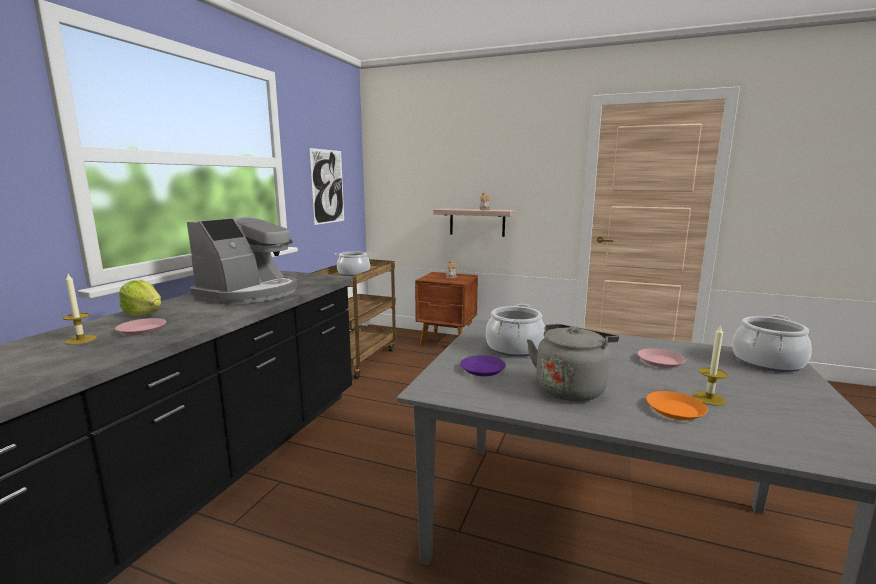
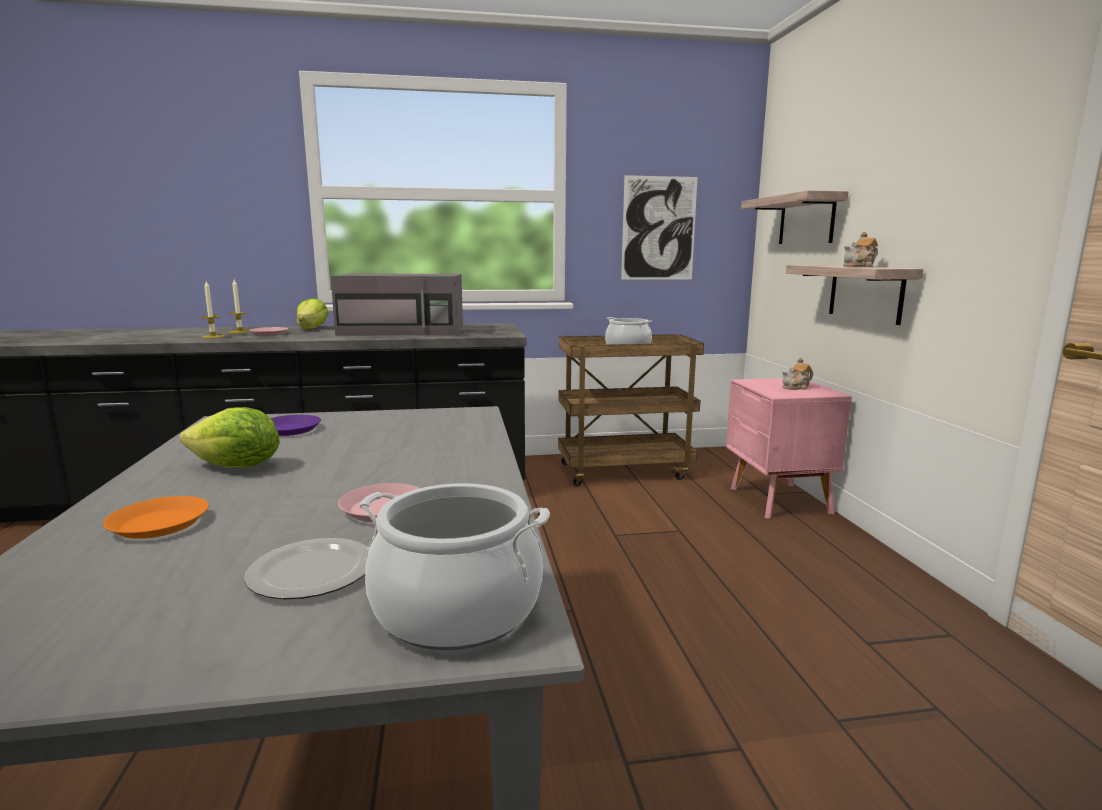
camera: 60 degrees right, 0 degrees up
(250, 293) = (404, 331): coffee machine -> grey microwave
(419, 182) = (806, 220): none -> shelf
(448, 342) = (779, 501): brown nightstand -> pink nightstand
(515, 348) = (381, 432): cooking pot -> none
(571, 388) = (237, 467): grey kettle -> lettuce
(709, 398) = (206, 546): candle -> candle (213, 336)
(740, 380) = (310, 574): none -> plate

